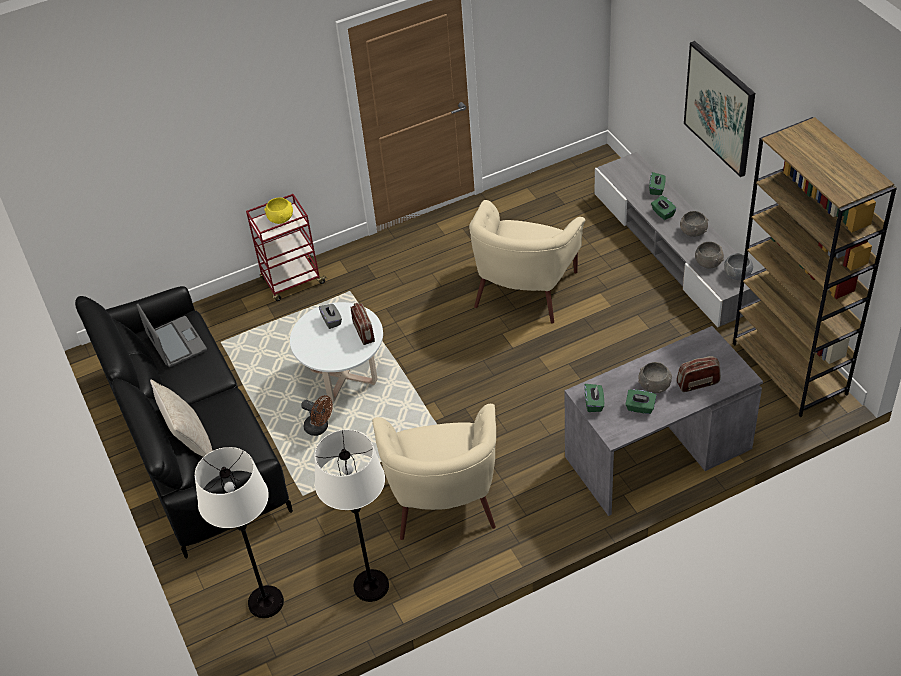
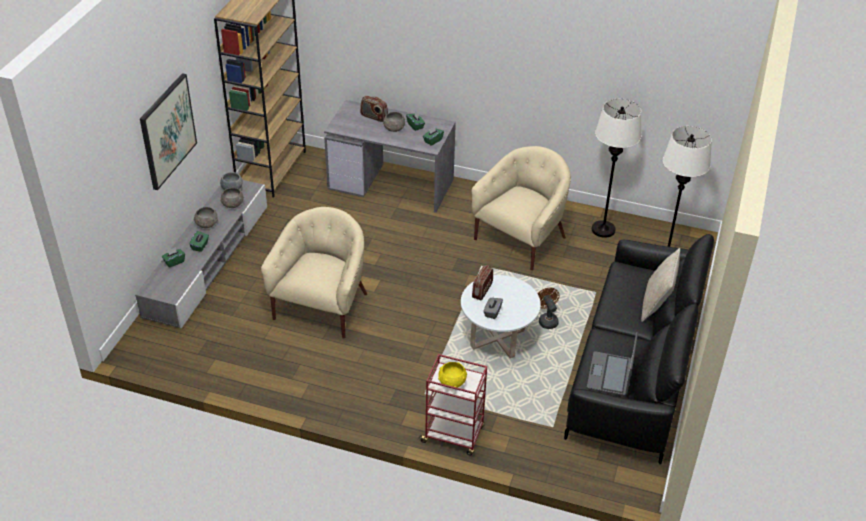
camera: 140 degrees left, 5 degrees down
(524, 289) = (322, 306): beige armchair -> beige armchair turned 45 degrees counterclockwise

